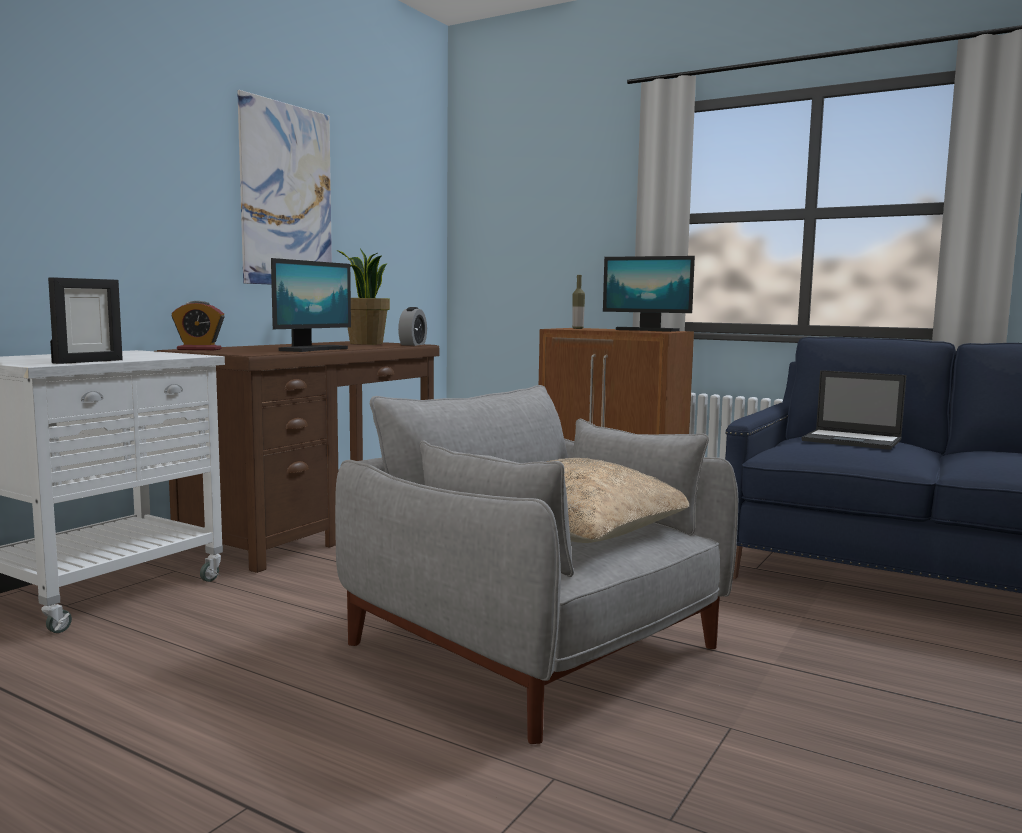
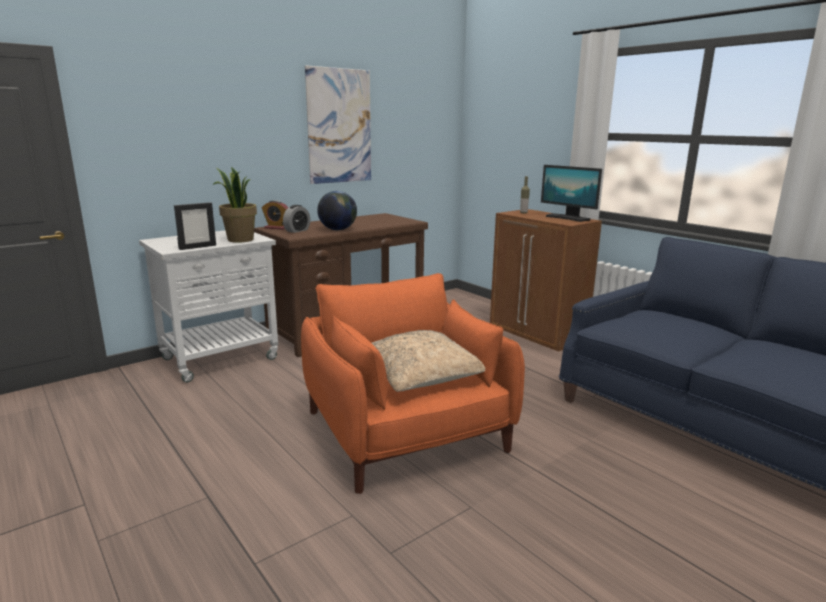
camera: 20 degrees right, 10 degrees up
(312, 349) = (337, 230): monitor -> globe
(365, 343) = (384, 219): potted plant -> potted plant (240, 240)
(413, 344) = (410, 222): alarm clock -> alarm clock (297, 230)
(534, 646) = (405, 431): grey armchair -> orange armchair
(853, 440) = (667, 323): laptop -> none

